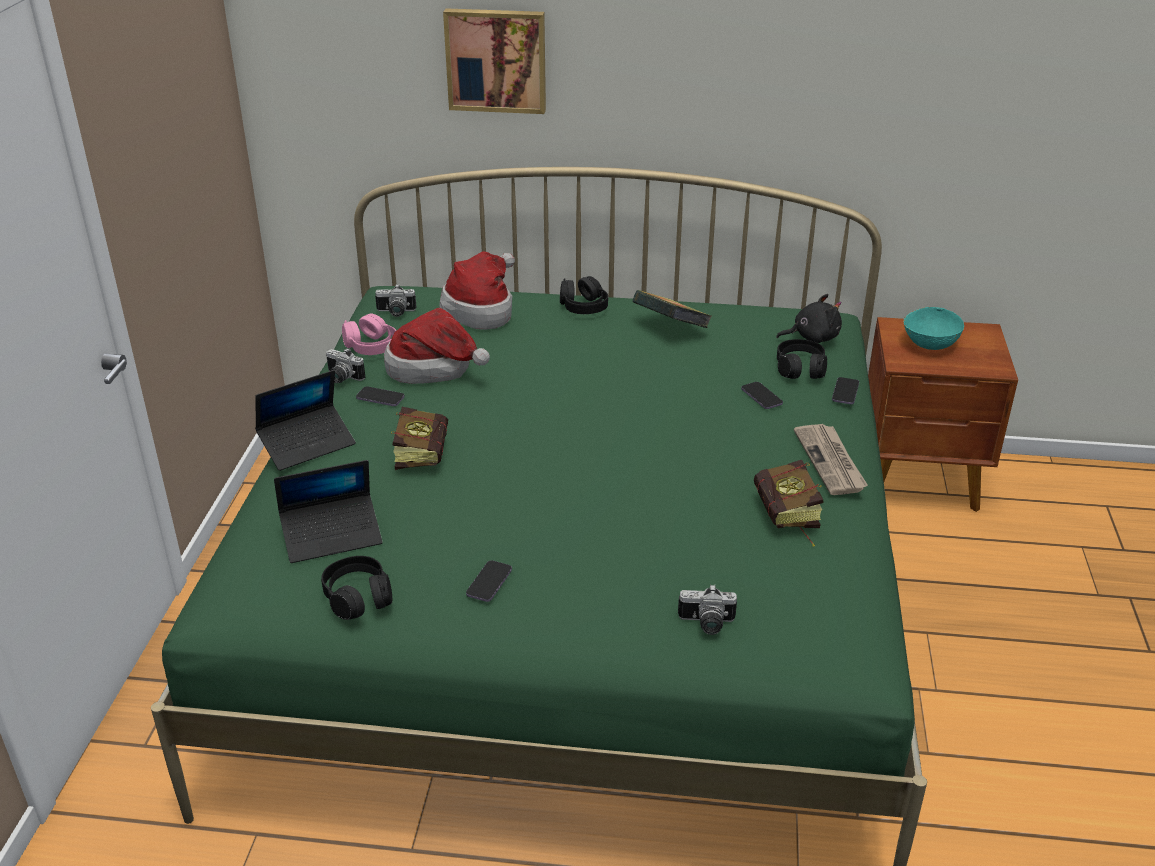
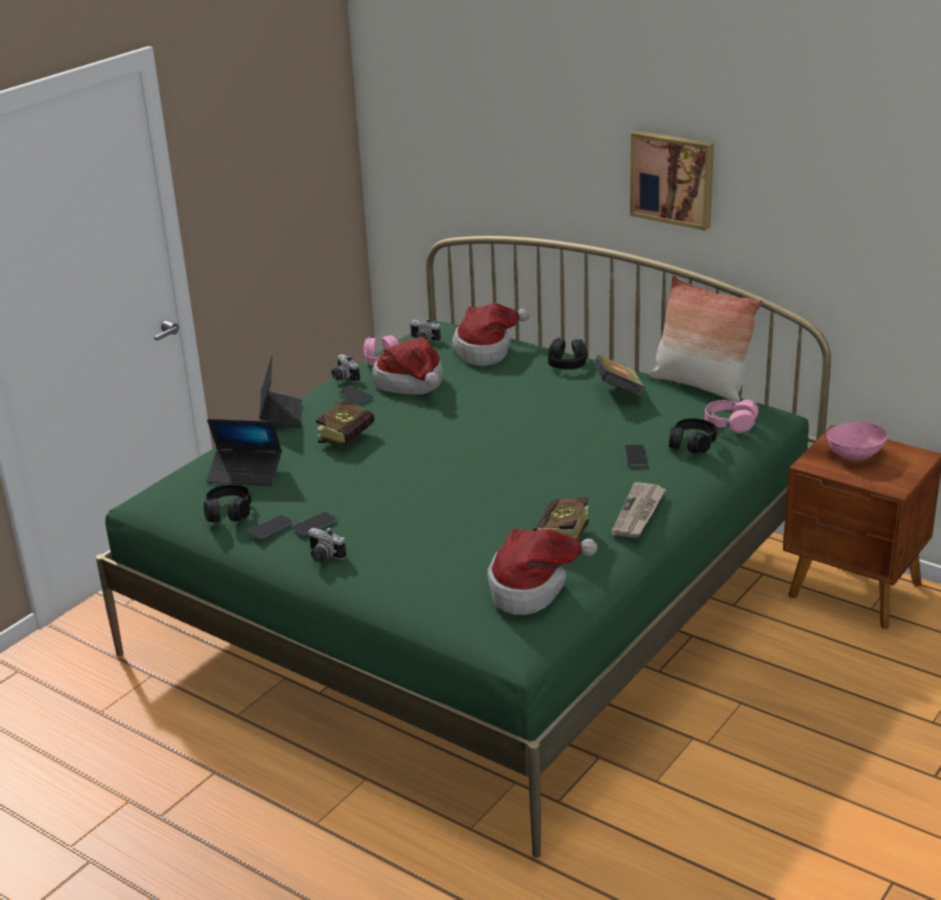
camera: 30 degrees right, 5 degrees down
(307, 444) = (281, 415): laptop -> laptop turned 90 degrees counterclockwise
(496, 60) = (532, 148): picture -> picture (673, 178)
(706, 624) = (430, 587): camera -> camera (323, 556)
(737, 302) = (700, 385): none -> pillow
(812, 337) = (730, 424): black plush toy -> pink headphones
(819, 589) = (532, 588): none -> hat
(845, 392) = (711, 469): phone -> phone (271, 528)
(929, 343) = (854, 455): turquoise bowl -> pink bowl

